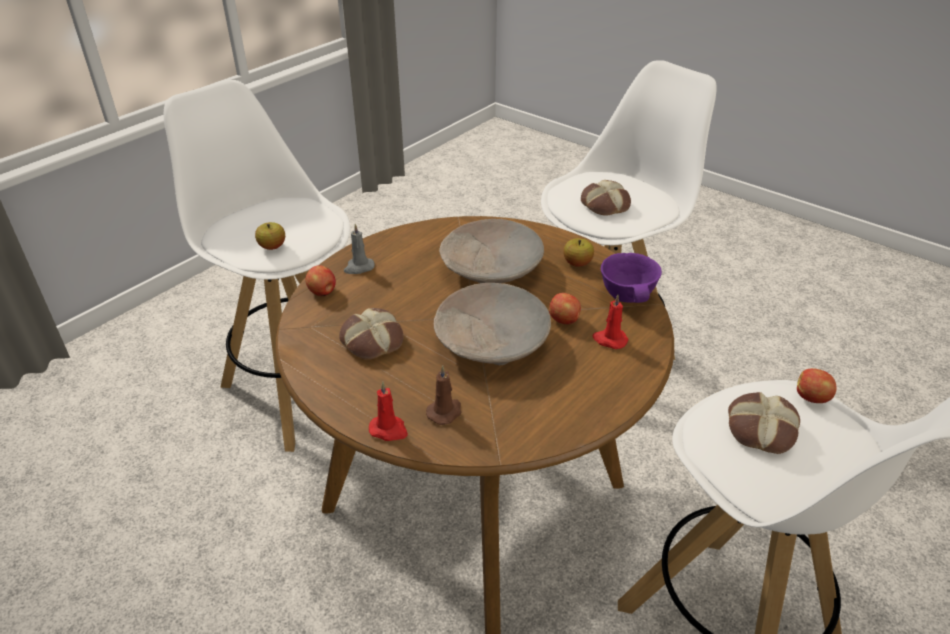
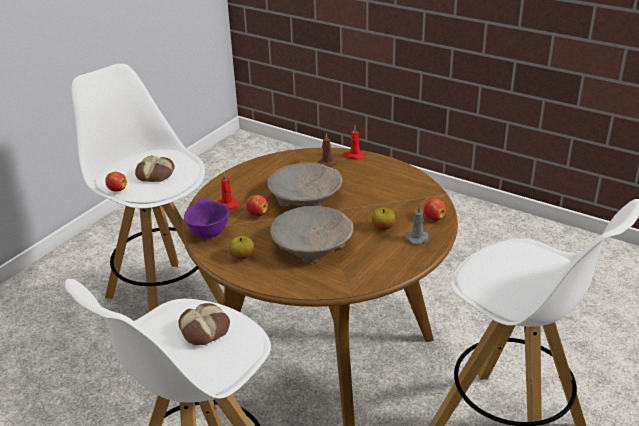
camera: 175 degrees right, 5 degrees down
(272, 247) = (503, 254): apple -> apple (383, 227)
(371, 341) = (383, 192): bread -> none

